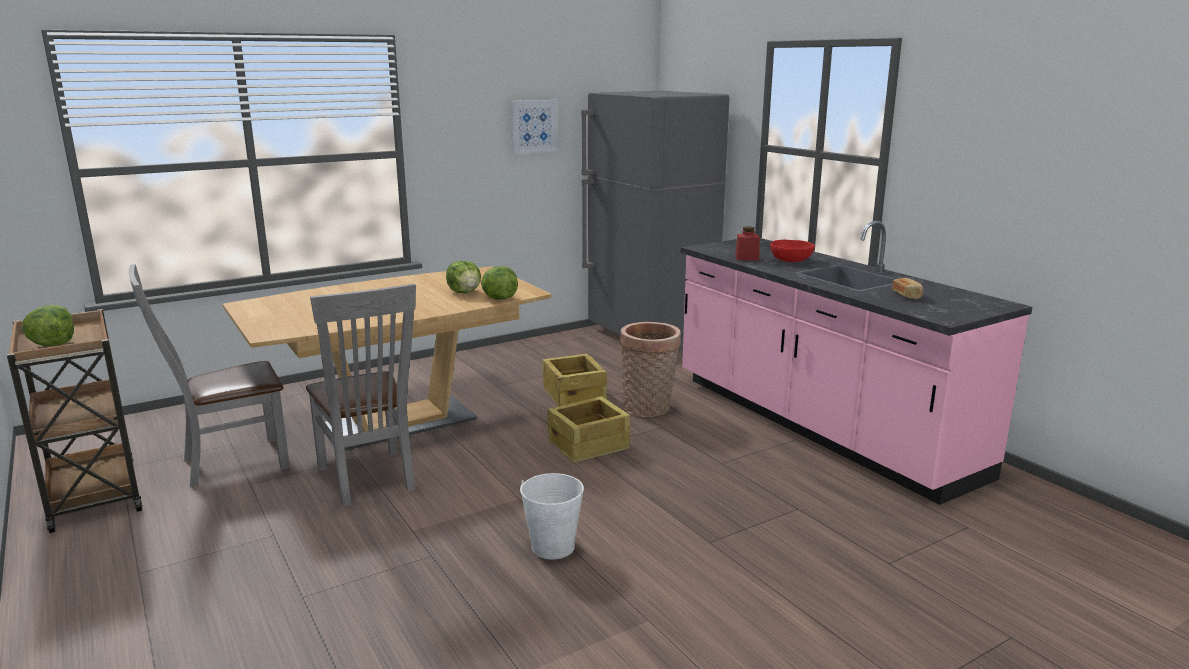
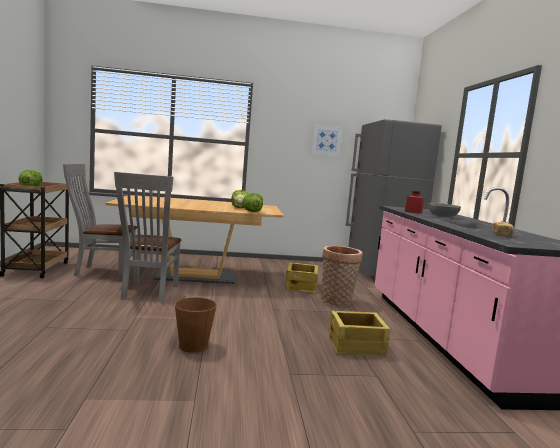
camera: 25 degrees right, 10 degrees down
(553, 546) = (193, 345): white bucket -> brown bucket
(589, 445) = (279, 308): crate -> crate (356, 346)
(791, 260) = (443, 216): red bowl -> grey bowl

